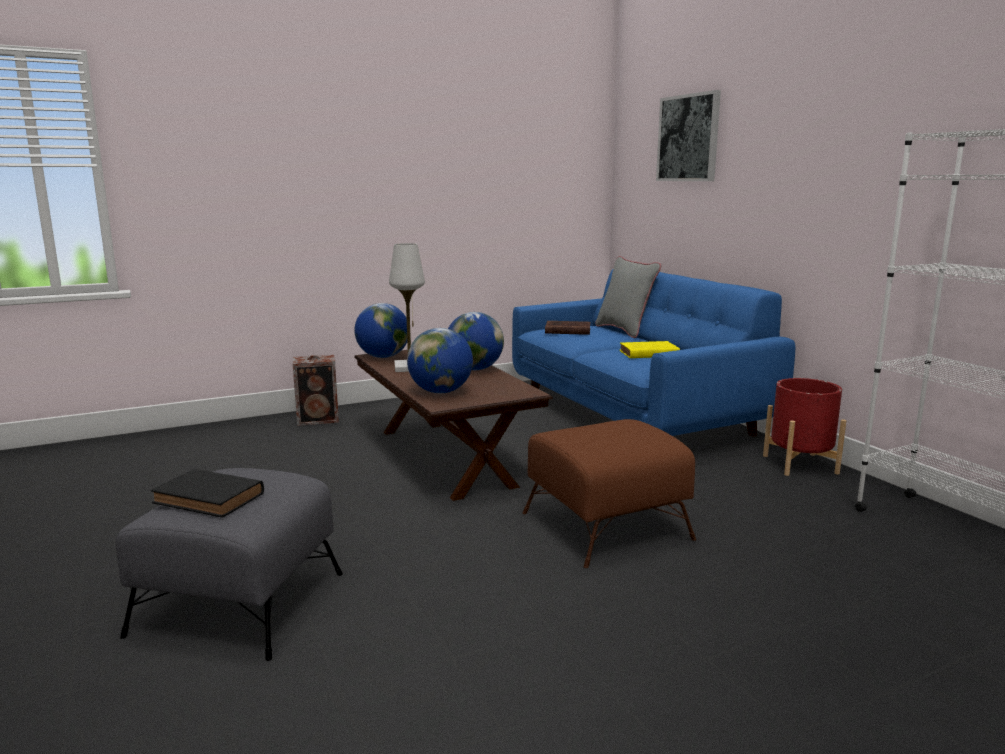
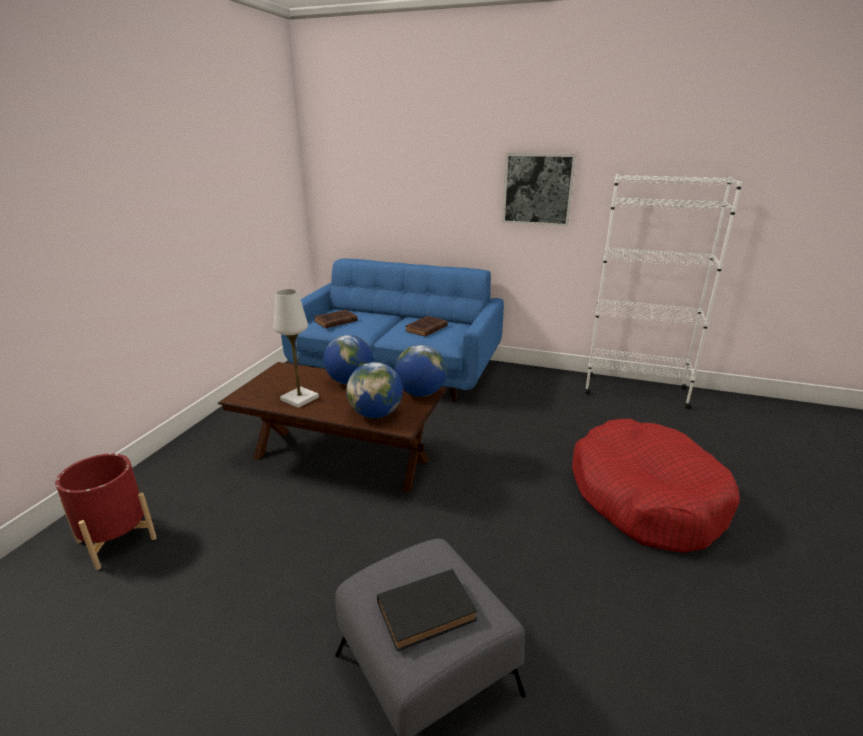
camera: 45 degrees left, 10 degrees up
(319, 419) = (168, 471): speaker -> none
(383, 357) = (251, 395): globe -> globe (421, 393)
(607, 526) = (515, 462): brown ottoman -> none
(625, 330) = (366, 310): grey pillow -> none
(647, 354) = (425, 329): yellow book -> brown book
(688, 138) = (390, 159): picture -> picture (538, 189)
(711, 625) = (645, 497): none -> red dog bed
(800, 464) = (525, 374): red planter -> red planter (116, 540)

